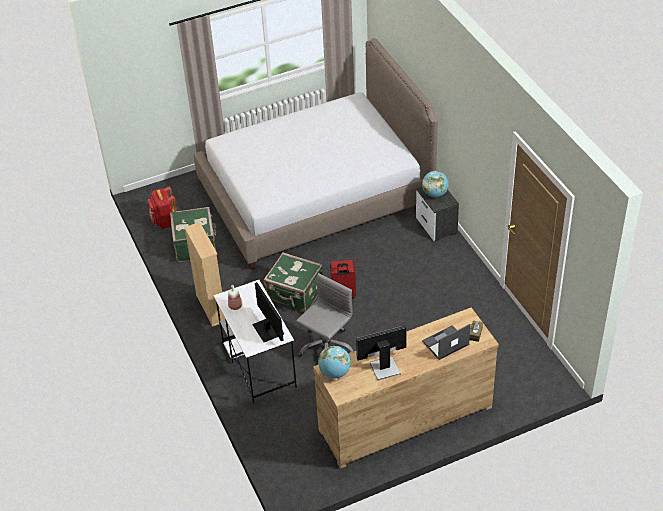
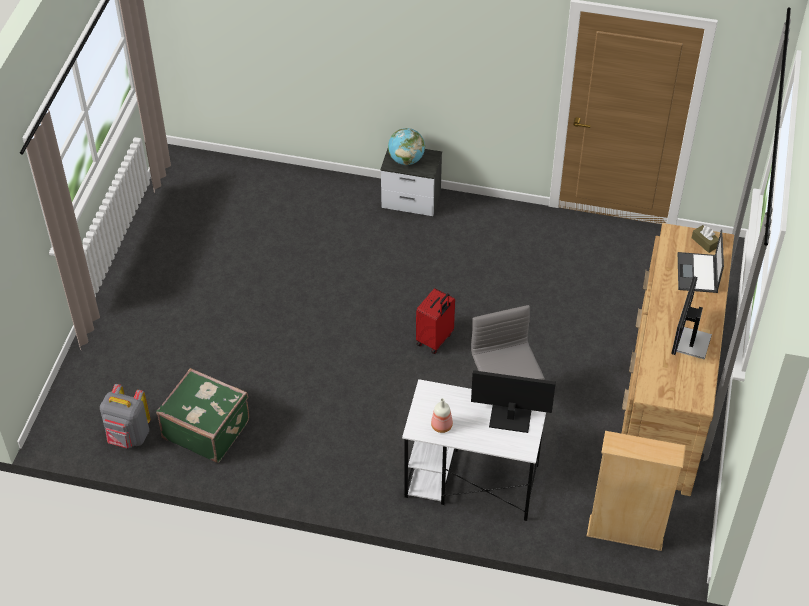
camera: 55 degrees left, 5 degrees up
(165, 222) = (128, 436): red backpack -> grey backpack
(211, 308) = (332, 474): beige bookcase -> beige bookcase (625, 533)
(295, 294) = (391, 382): green suitcase -> none
(315, 195) = (248, 268): bed -> none
(335, 372) = (661, 388): globe -> none

